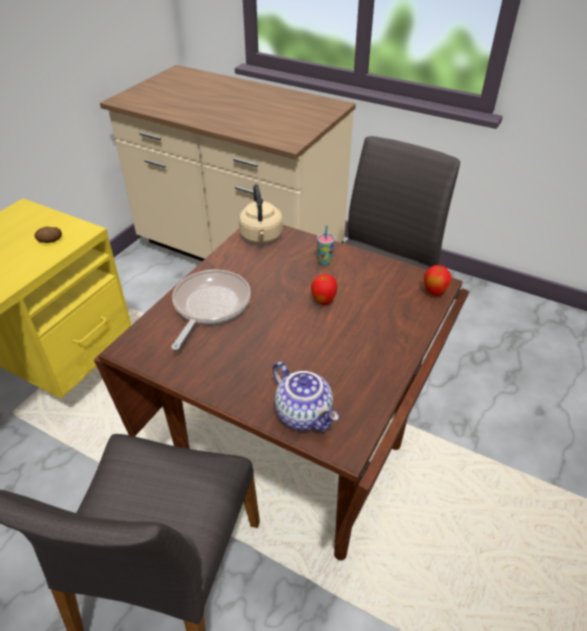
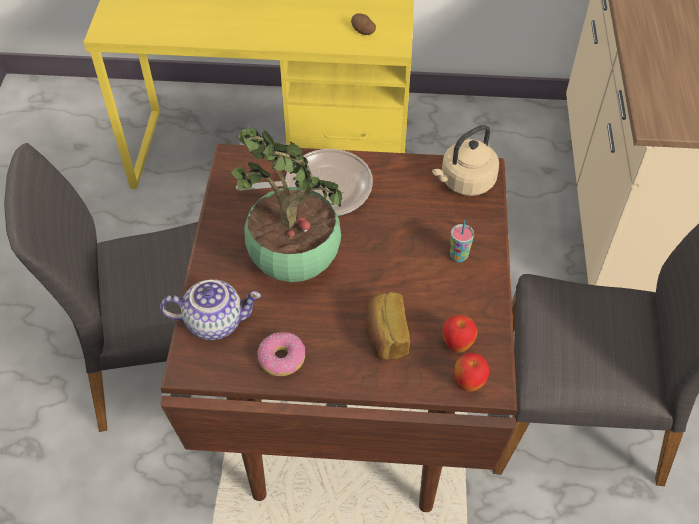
camera: 65 degrees right, 10 degrees up
(277, 344) = (297, 264): none -> potted plant
(305, 414) = (215, 321): teapot -> teapot turned 120 degrees counterclockwise
(323, 302) = (385, 280): apple -> apple (457, 345)
(367, 382) = (282, 359): none -> donut
(374, 318) = (385, 335): none -> bread

